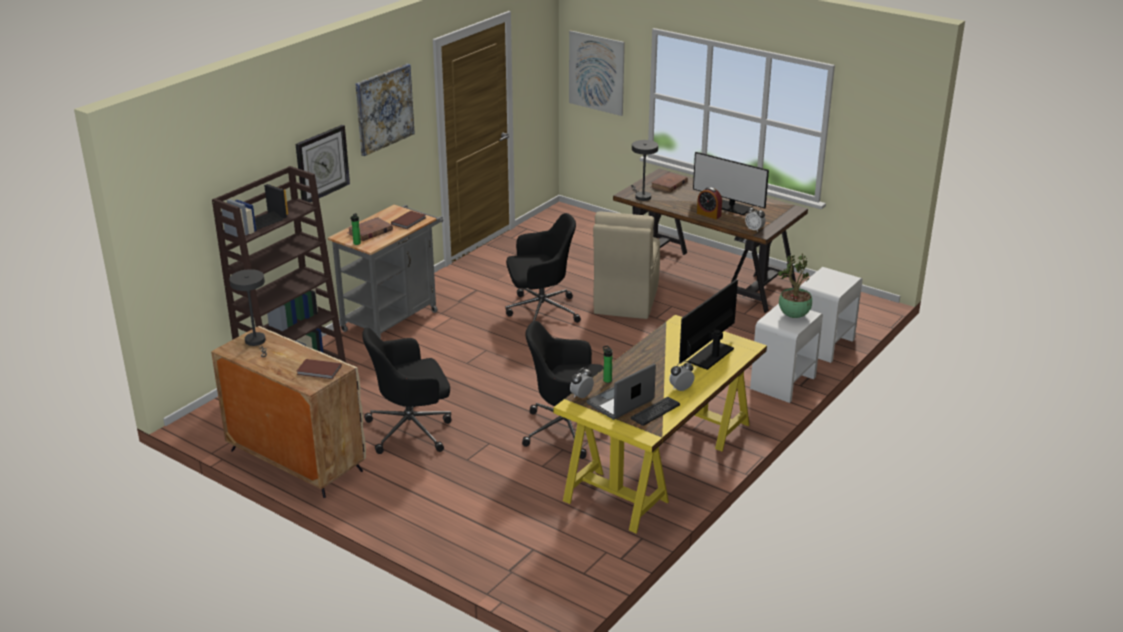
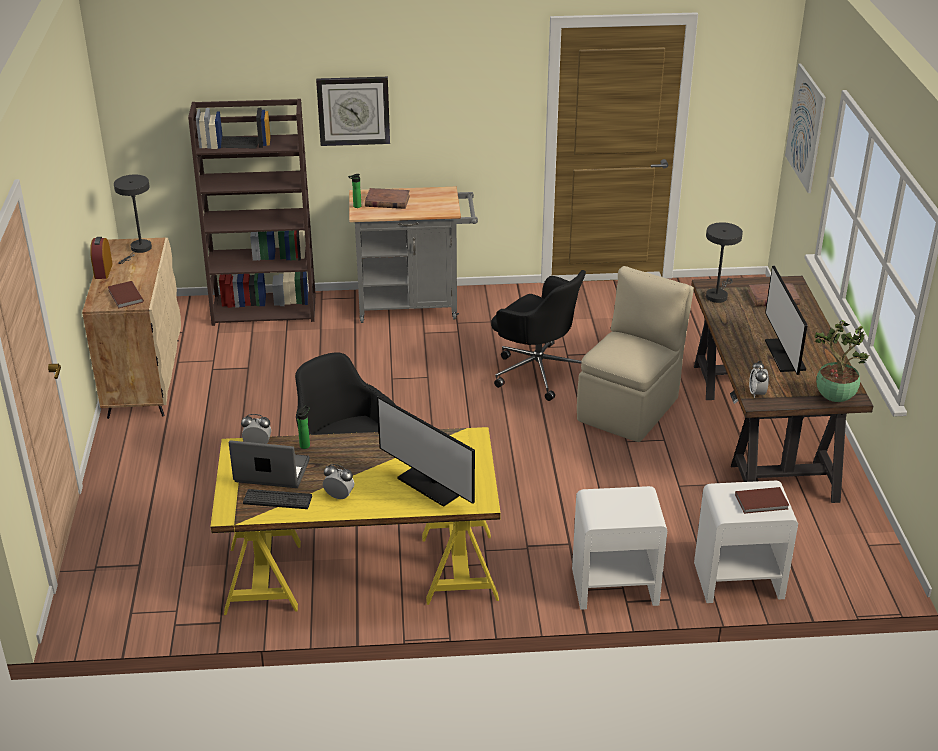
camera: 50 degrees right, 5 degrees up
(384, 109) = (456, 76): picture -> none
(409, 221) = (434, 207): brown book -> brown book (762, 502)
(411, 430) = (251, 407): black office chair -> none
(625, 301) = (630, 408): beige chair -> beige chair turned 150 degrees clockwise
(709, 214) = (744, 351): alarm clock -> alarm clock (103, 271)
(711, 355) = (430, 485): monitor -> monitor turned 135 degrees counterclockwise
(793, 316) = (626, 508): potted plant -> potted plant (833, 398)

